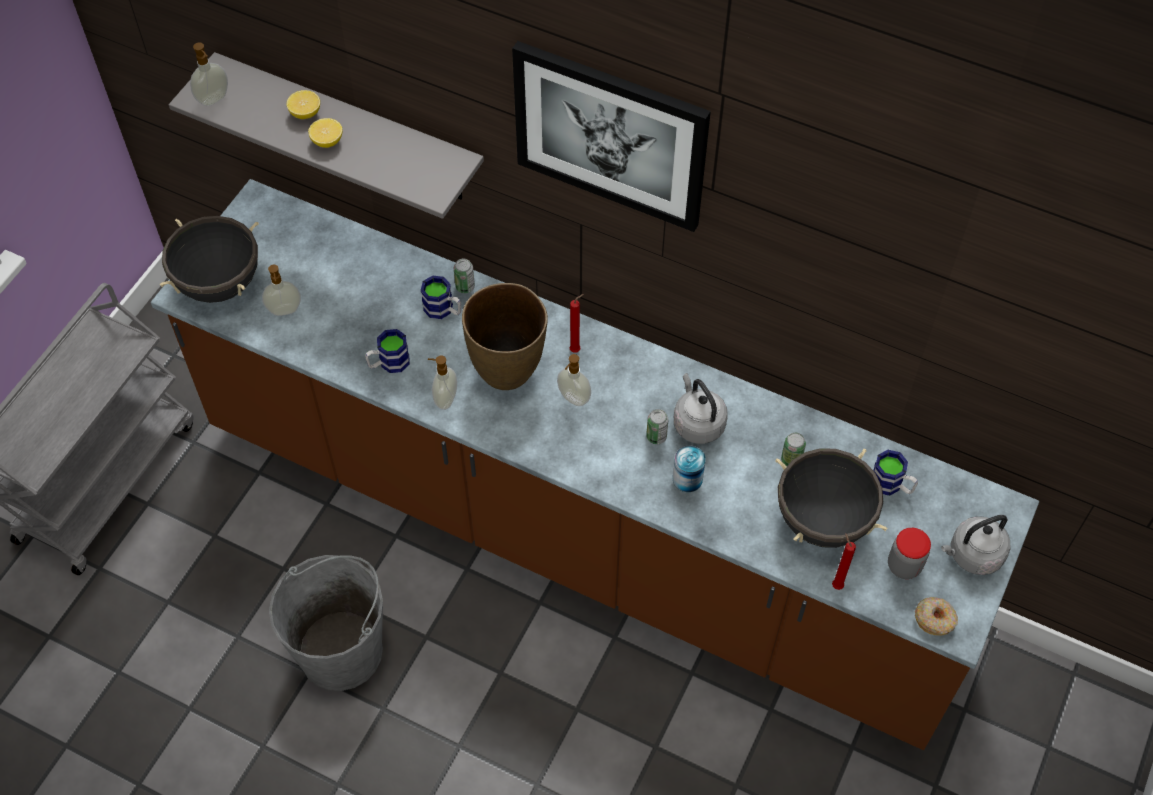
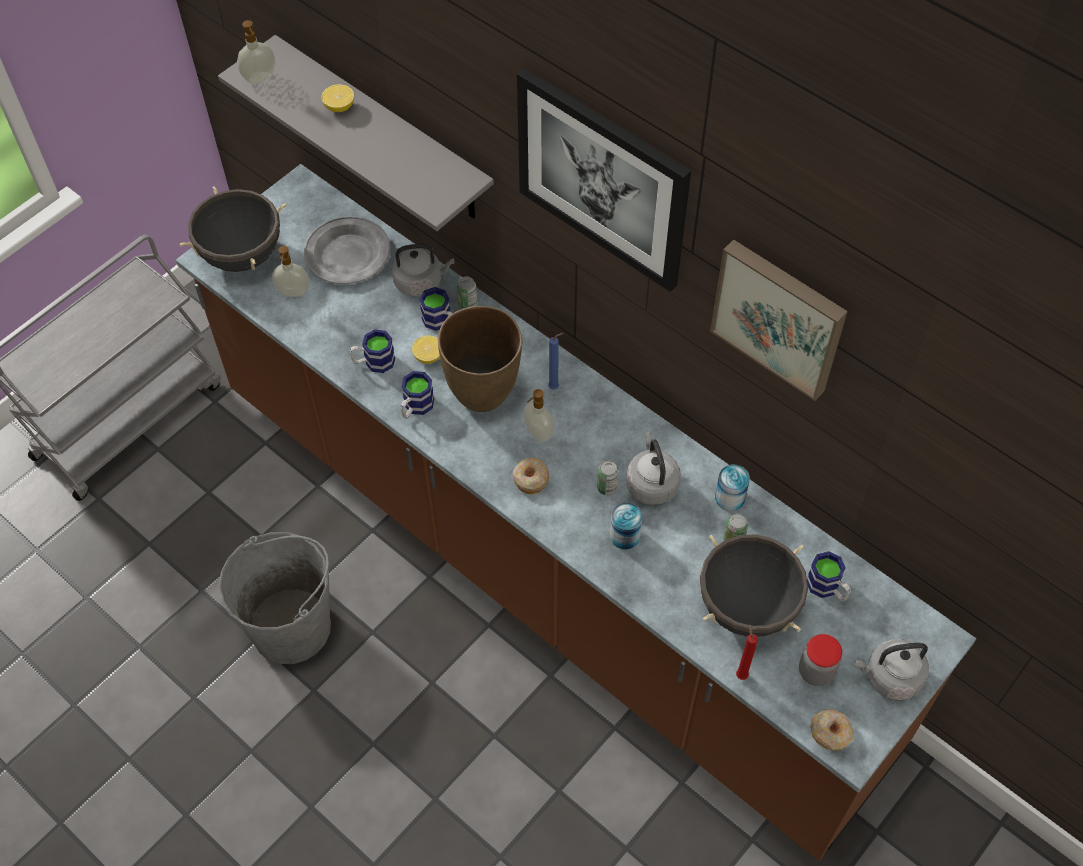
camera: 15 degrees right, 0 degrees up
(327, 141) = (351, 137): lemon -> lemon (428, 356)
(327, 261) = (347, 254): none -> grey plate
(411, 274) = (421, 282): none -> grey kettle
(445, 399) = (415, 407): soap dispenser -> mug
(576, 350) = (555, 387): red candle -> blue candle
(580, 444) = (530, 479): none -> donut
(775, 420) = (730, 498): none -> can
(813, 234) = (780, 317): none -> picture

